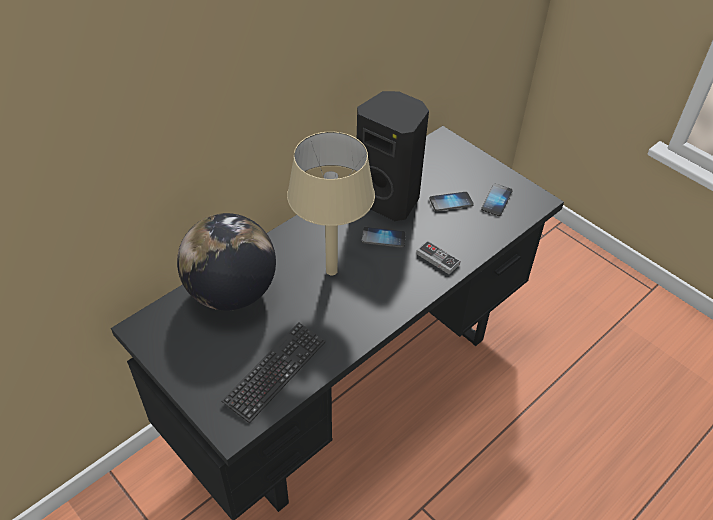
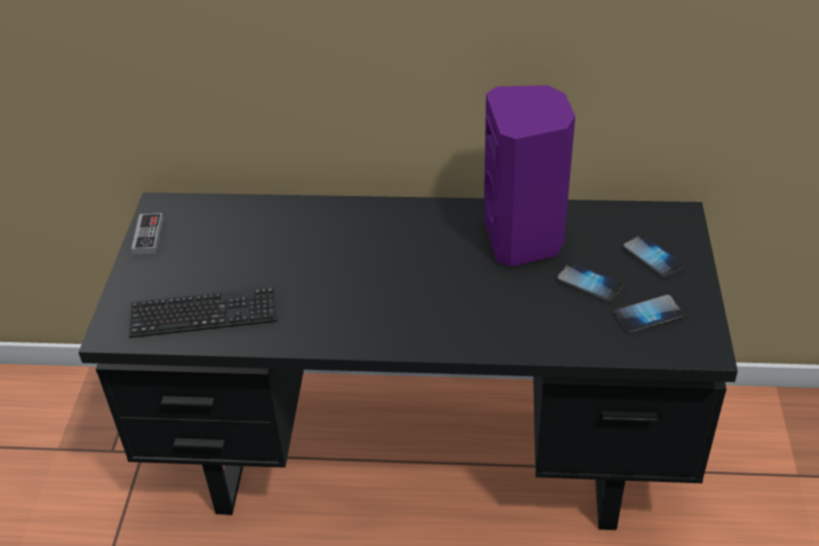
camera: 50 degrees right, 5 degrees down
(231, 292) = (263, 226): globe -> none
(331, 271) = (370, 267): beige table lamp -> none
(383, 238) = (464, 270): phone -> phone (653, 257)
(389, 199) = (524, 239): black speaker -> purple speaker
(437, 259) = (490, 326): game controller -> game controller (148, 236)

